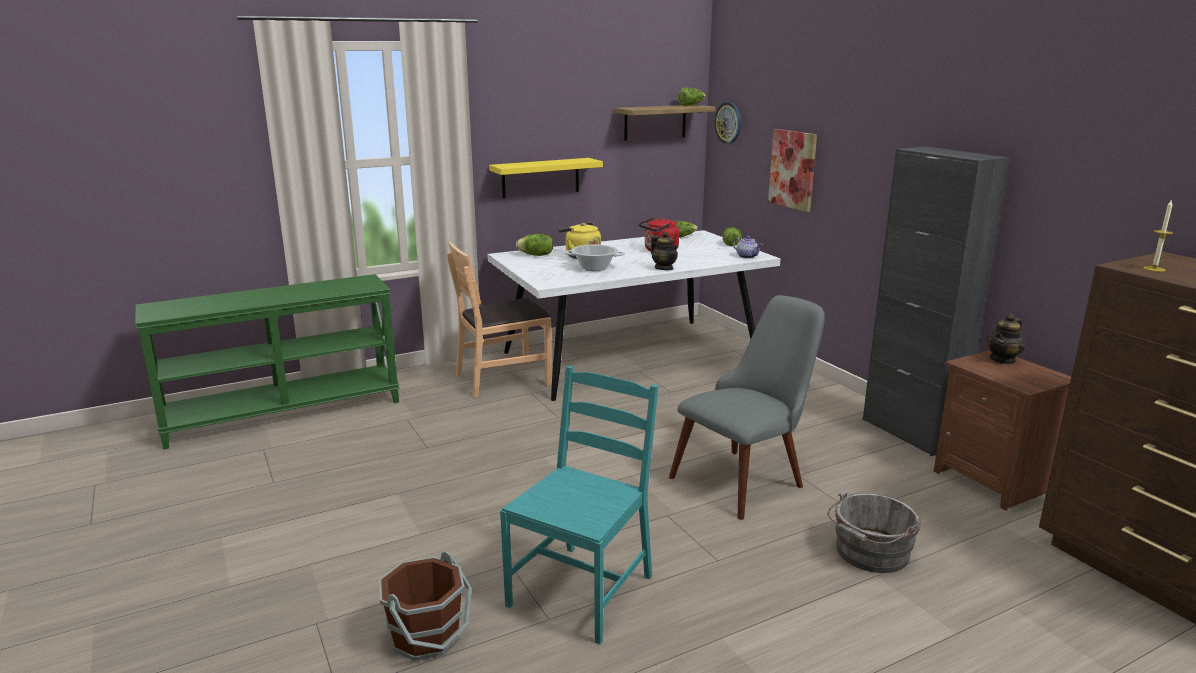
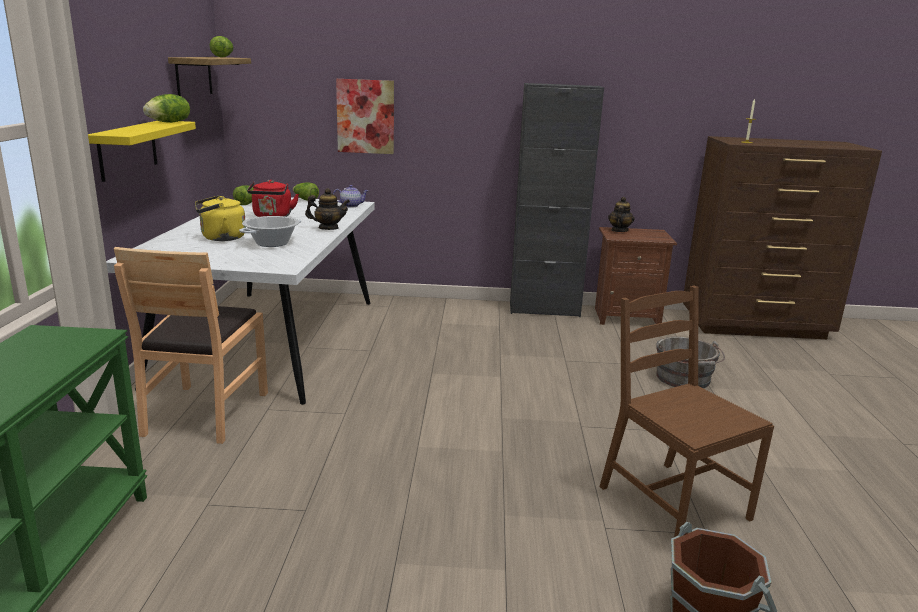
camera: 60 degrees left, 0 degrees up
(536, 255) = (170, 249): lettuce -> lettuce (169, 122)
(582, 590) = (671, 503): turquoise chair -> brown chair
(728, 123) = (260, 76): wall clock -> none
(747, 477) = (550, 377): grey chair -> none
(1003, 360) = (619, 230): teapot -> teapot turned 150 degrees counterclockwise

